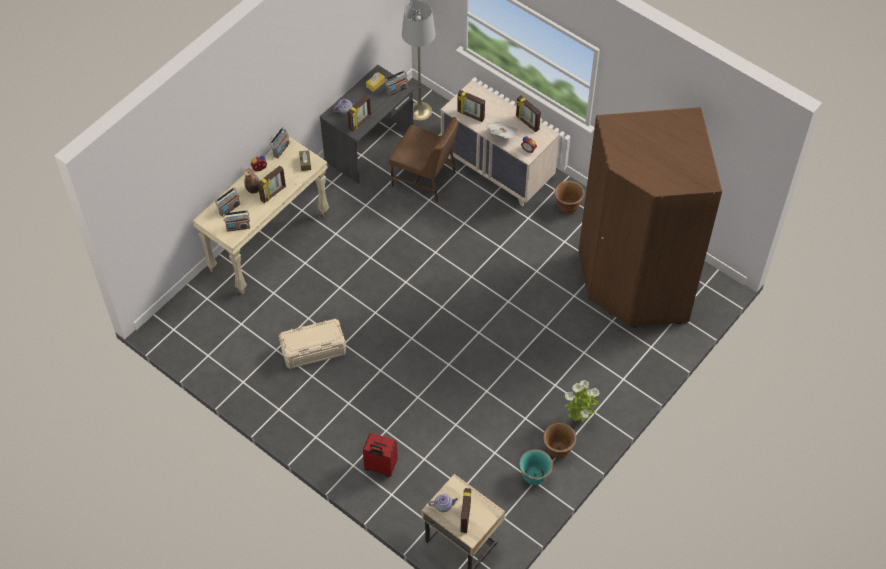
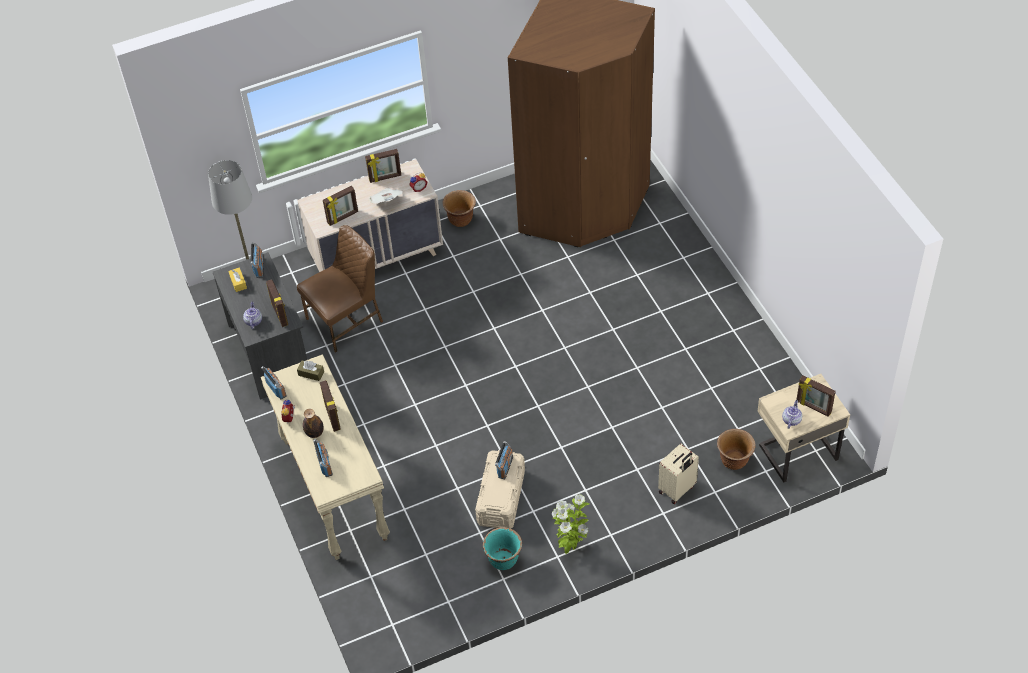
camera: 60 degrees left, 5 degrees down
(238, 227) = (356, 465): radio -> radio (505, 467)
(380, 467) = (677, 490): red suitcase -> beige suitcase
(534, 476) = (754, 366): turquoise planter -> turquoise planter (503, 560)
(558, 449) = (734, 337): brown planter -> brown planter (734, 461)
(578, 419) = (709, 308): potted plant -> potted plant (570, 546)

